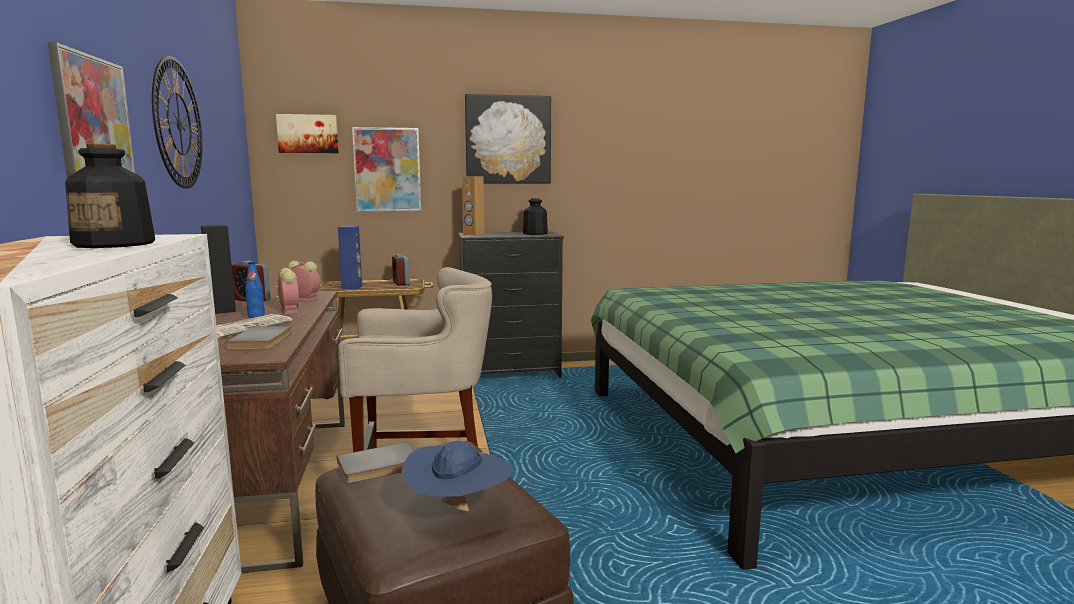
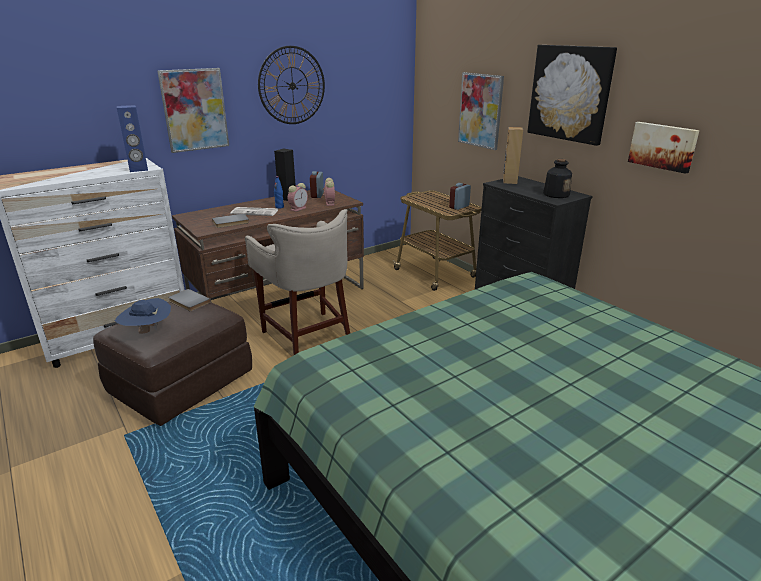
camera: 65 degrees right, 15 degrees up
(115, 244) = (108, 171): bottle -> none
(308, 134) = (441, 76): picture -> picture (663, 146)
(352, 287) = (422, 200): blue speaker -> blue speaker (138, 169)

